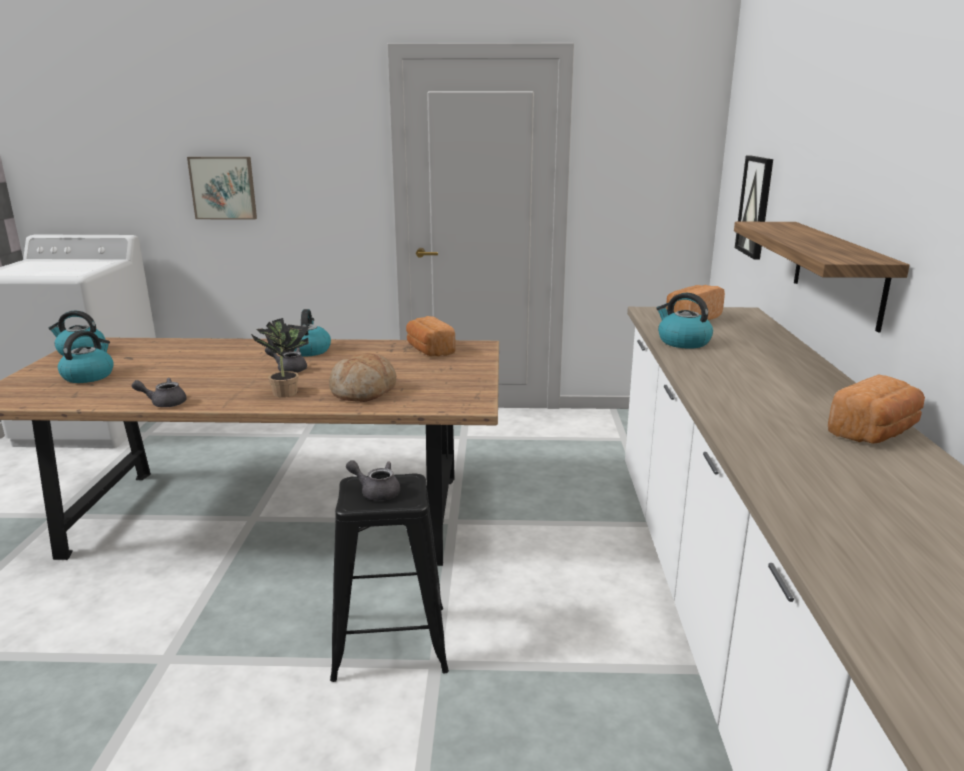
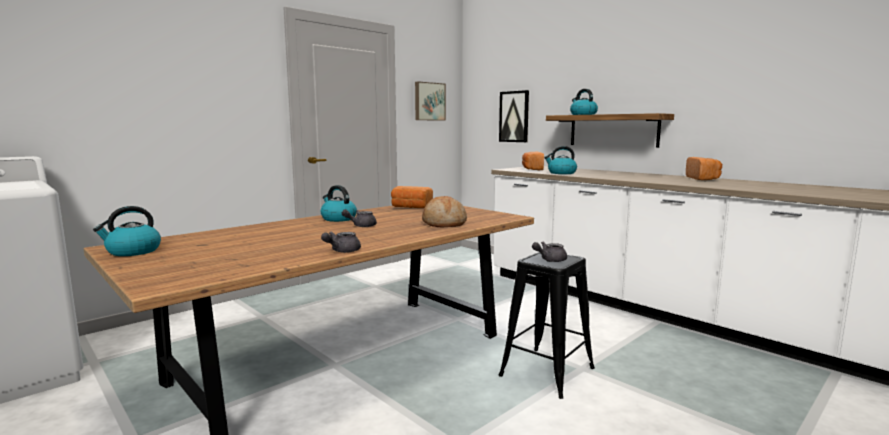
camera: 45 degrees left, 10 degrees down
(89, 376) = (209, 257): kettle -> kettle (582, 114)
(223, 188) = (141, 109): picture -> picture (429, 101)
(286, 391) = (400, 231): potted plant -> none

